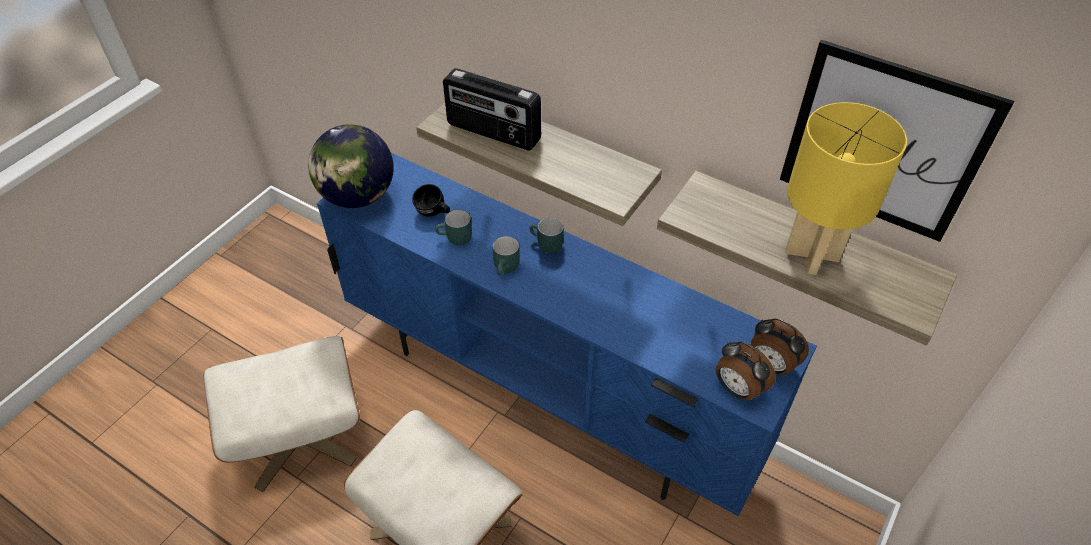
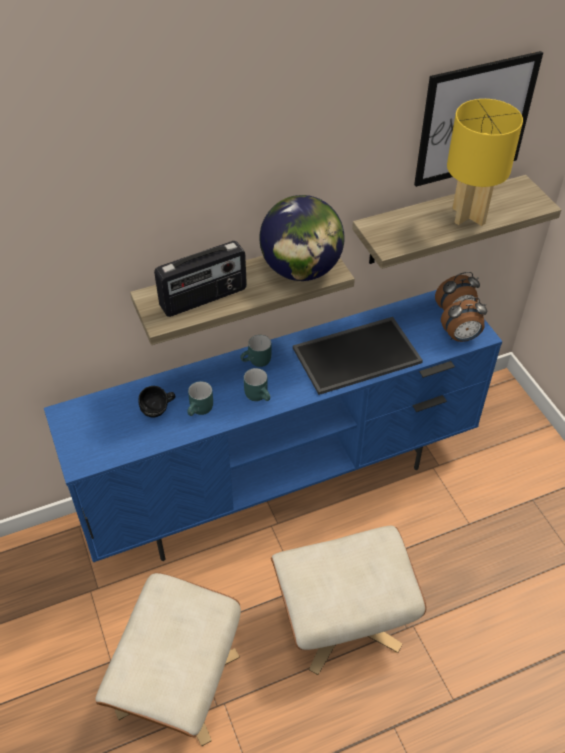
camera: 55 degrees left, 0 degrees up
(358, 196) = (89, 449): globe -> globe (301, 270)
(626, 312) = (357, 354): none -> tray

